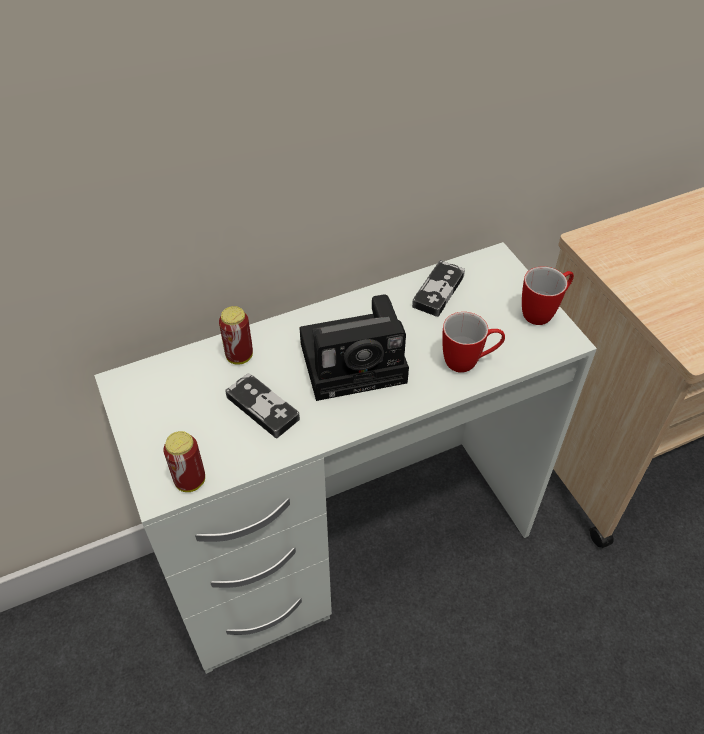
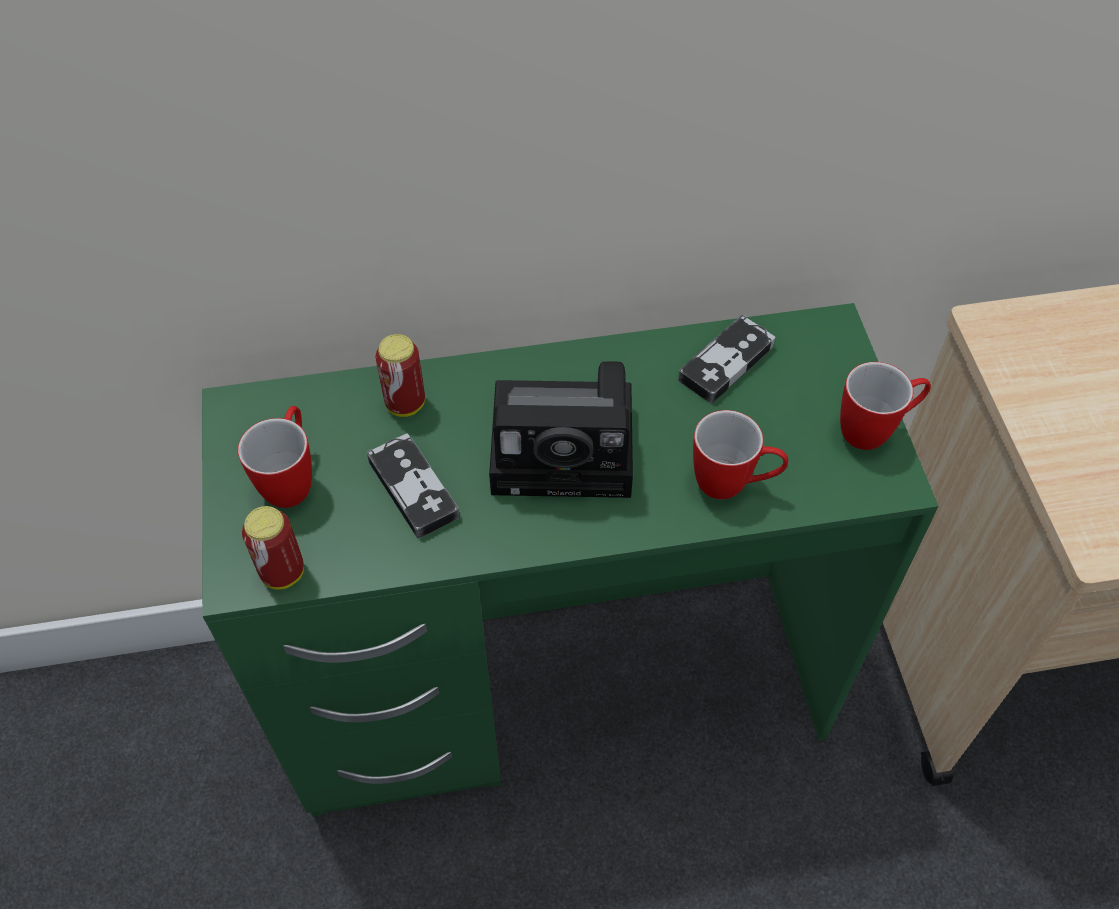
camera: 15 degrees right, 5 degrees up
(177, 419) = (292, 479): none -> mug
(349, 545) = (558, 687): white desk -> green desk

